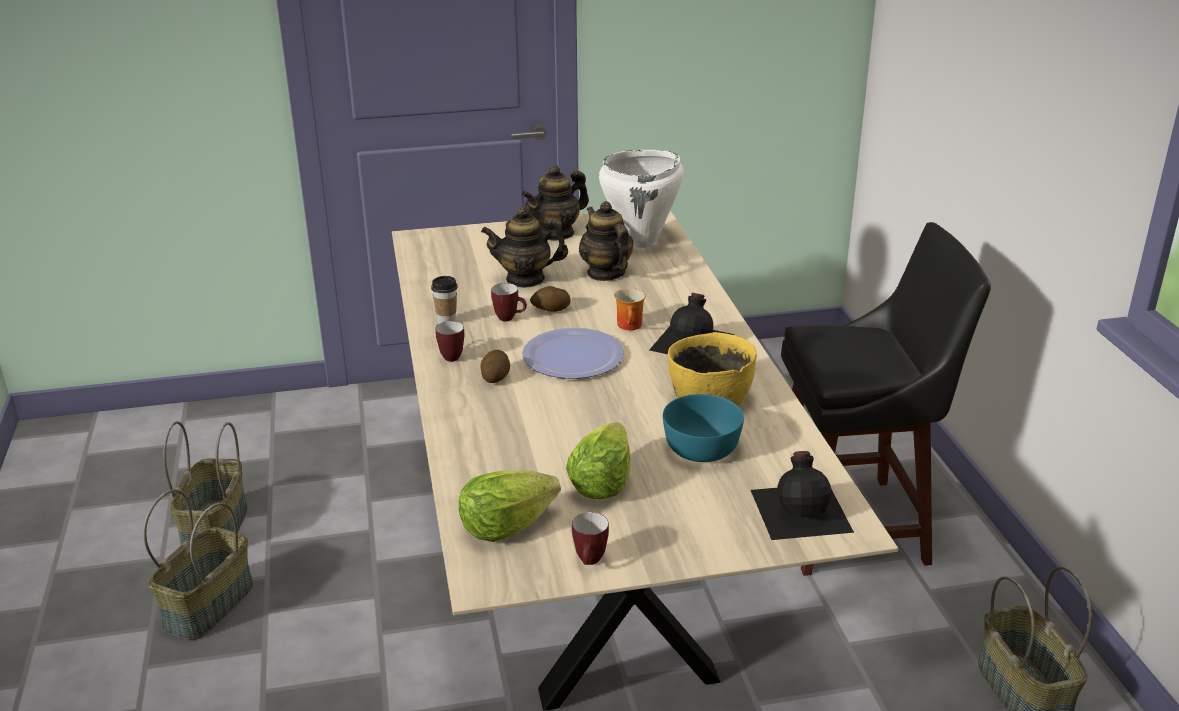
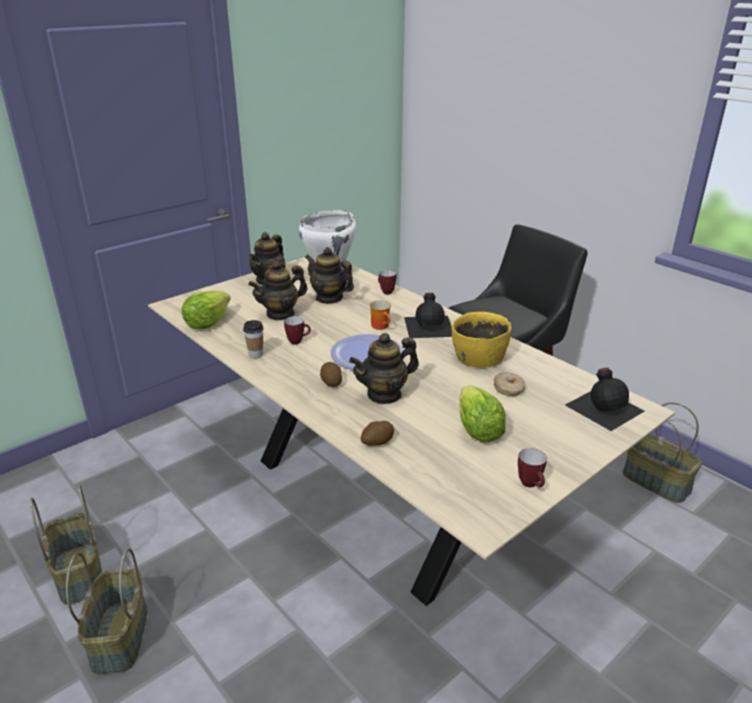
camera: 30 degrees left, 0 degrees up
(451, 356) = (284, 377): mug -> mug (385, 292)
(505, 526) = (452, 481): lettuce -> lettuce (207, 323)
(540, 409) = (384, 394): none -> teapot
(550, 310) = (319, 329): potato -> potato (377, 442)
(700, 449) = (509, 389): turquoise bowl -> donut

